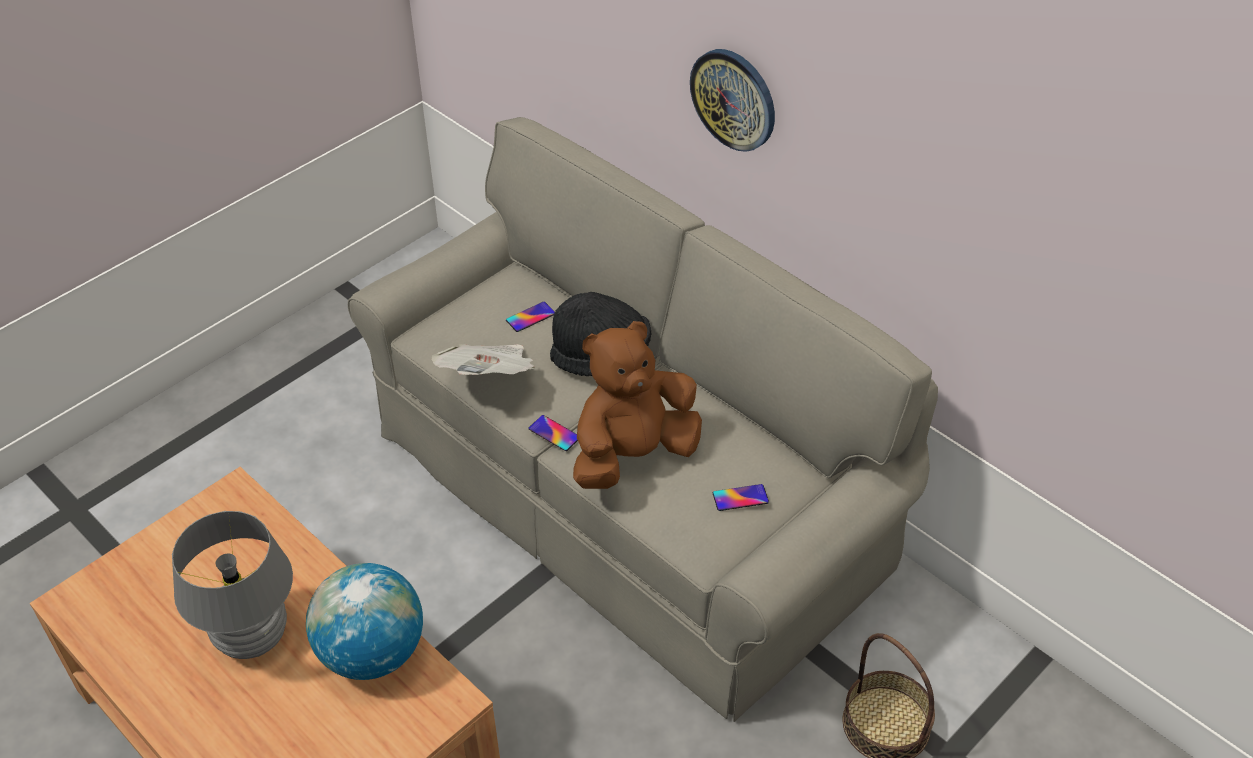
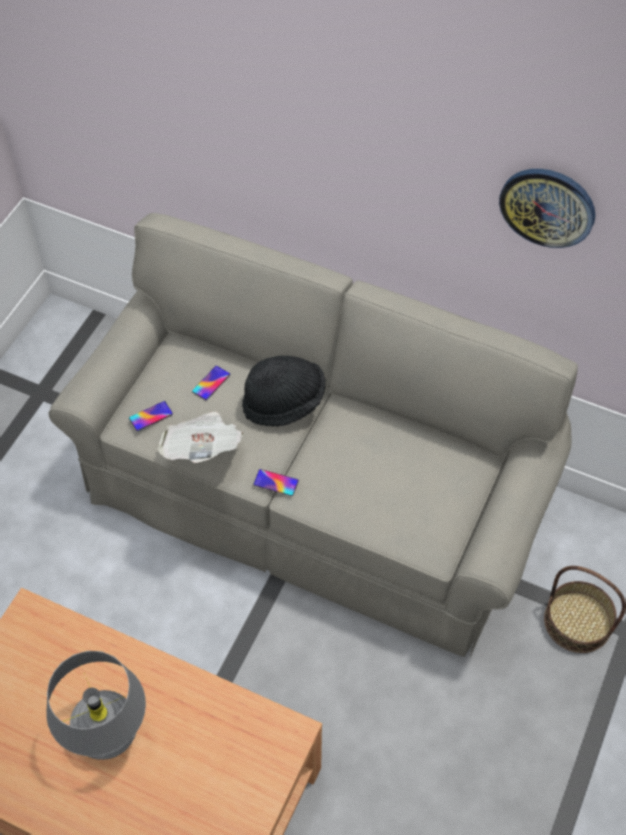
camera: 20 degrees left, 10 degrees up
(372, 652) = (210, 714): globe -> none
(633, 455) = (347, 484): brown plush toy -> none
(734, 99) = (366, 179): wall clock -> wall clock (547, 206)
(740, 498) = (445, 496): phone -> phone (151, 416)

